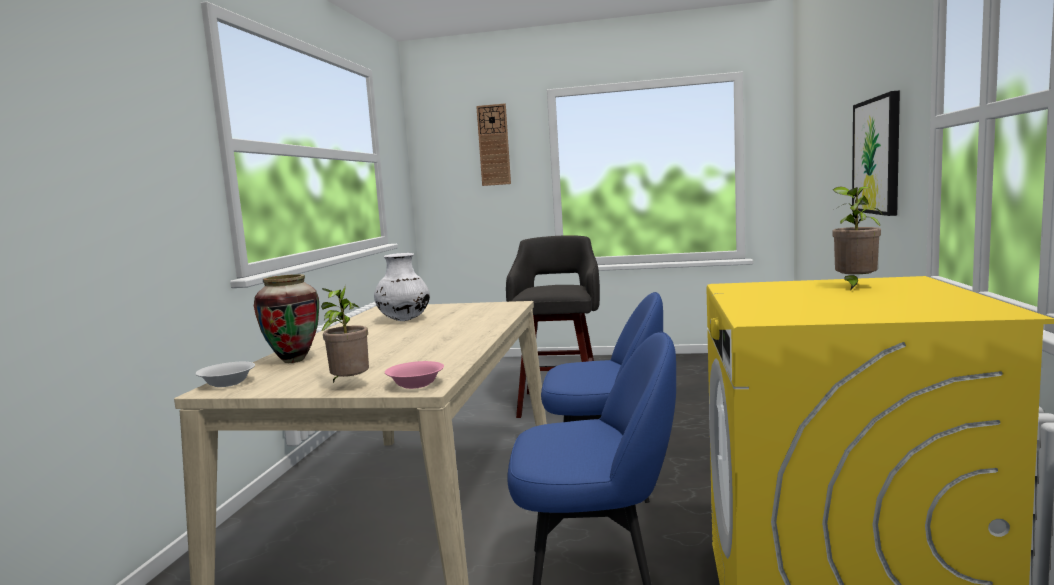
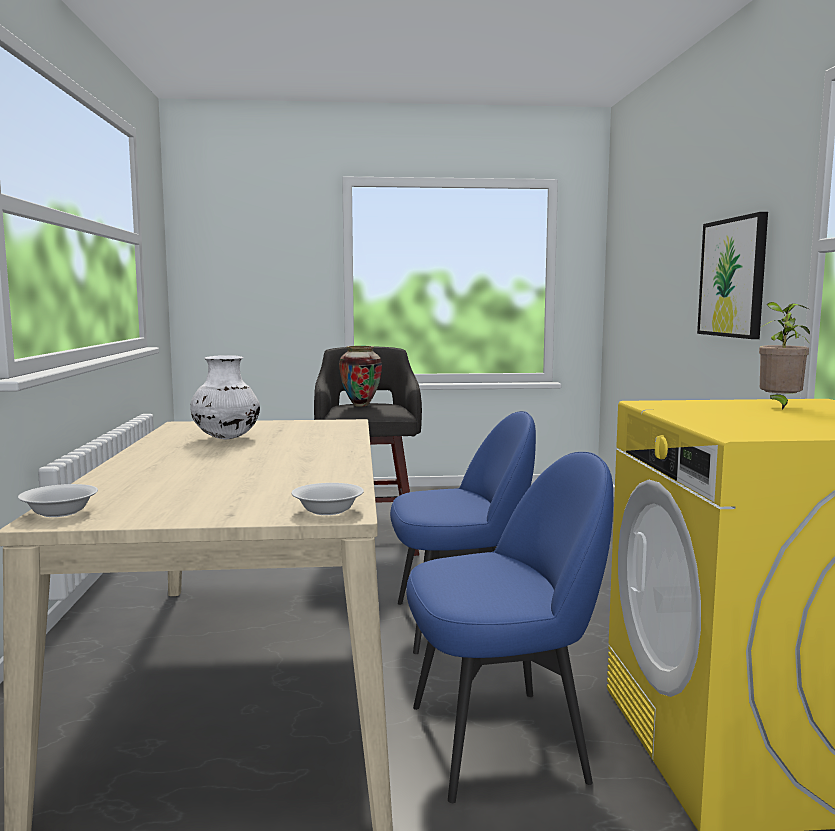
camera: 15 degrees left, 0 degrees up
(293, 360) = (126, 484): vase -> vase (360, 405)
(349, 386) = (241, 513): potted plant -> none
(415, 385) = (327, 511): pink bowl -> white bowl
(494, 145) = (275, 236): wall clock -> none

